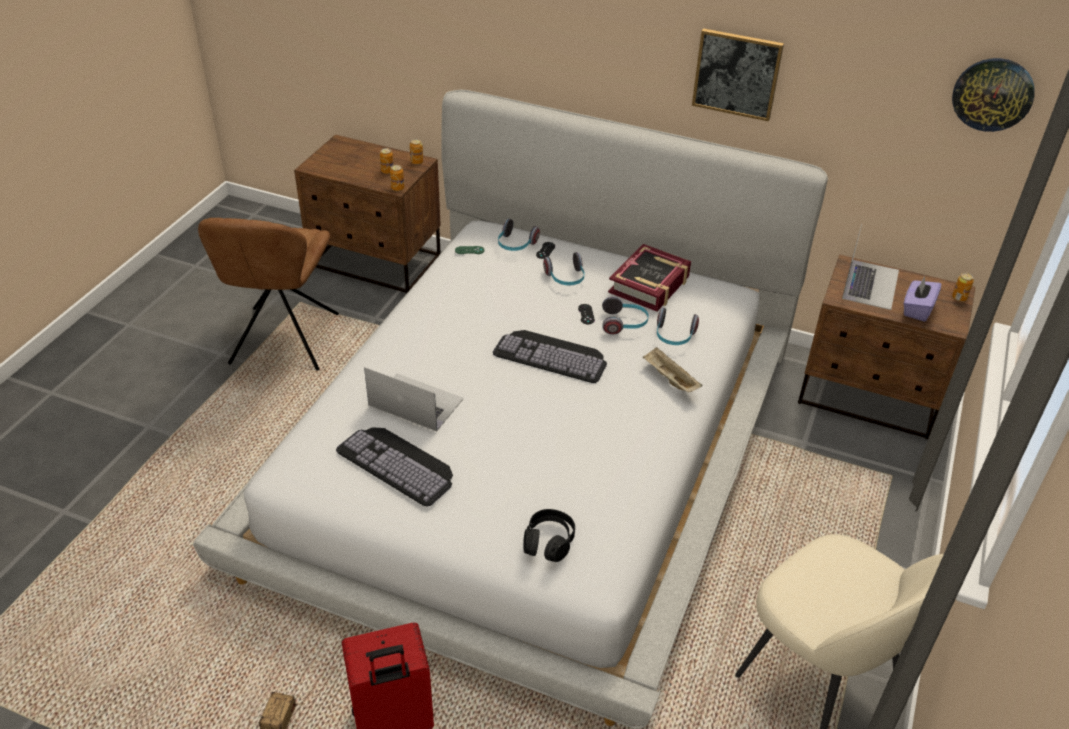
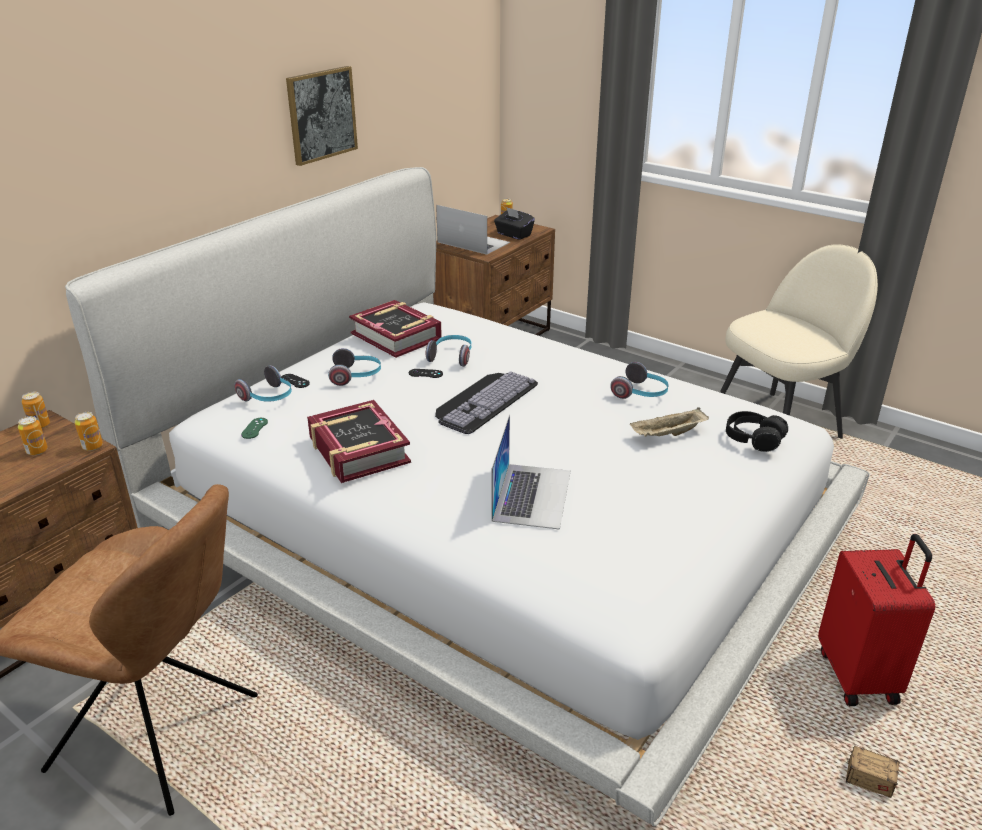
camera: 75 degrees left, 10 degrees down
(399, 463) = (635, 517): keyboard -> none
(415, 402) = (532, 495): laptop -> laptop turned 150 degrees clockwise
(452, 303) = (358, 450): none -> book
(669, 379) = (542, 350): beige tray -> beige tray (668, 435)
(674, 336) = (482, 338): headphones -> headphones (641, 393)
(917, 309) = (513, 235): purple tissue box -> black tissue box
(993, 94) = (468, 52): wall clock -> none

